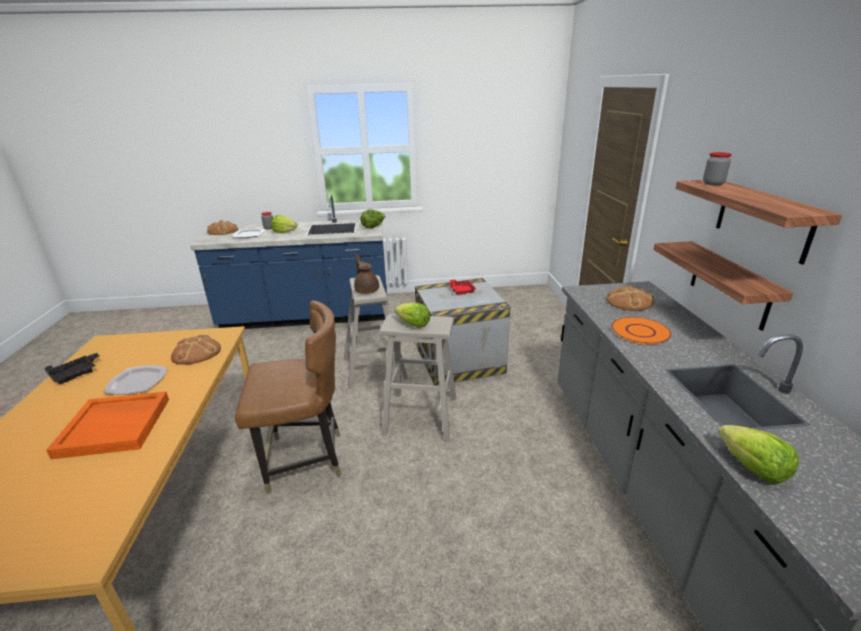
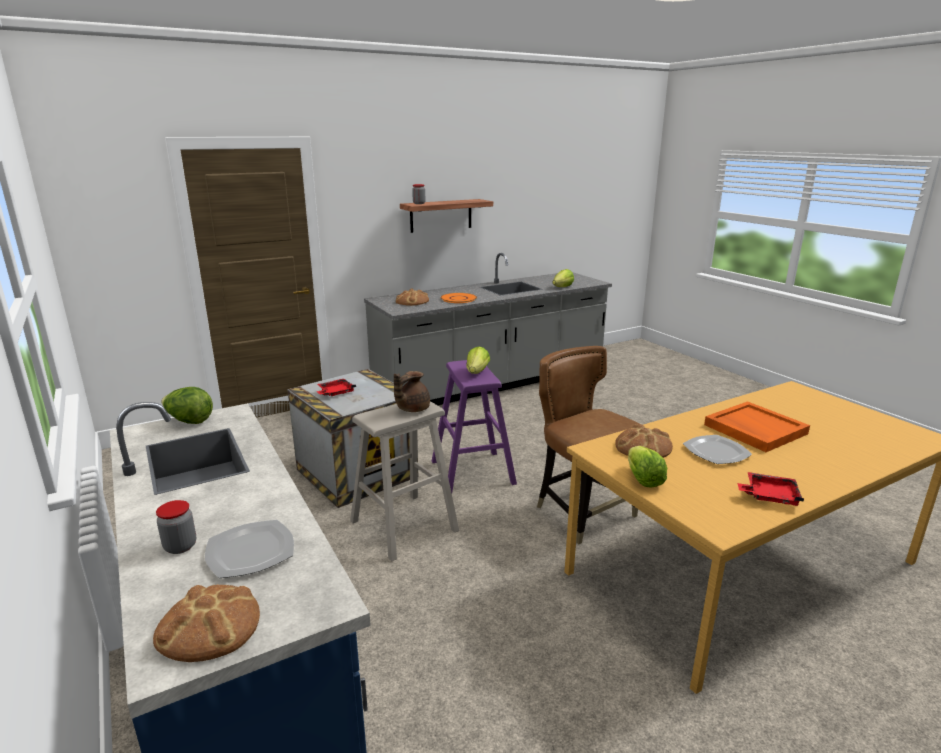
camera: 115 degrees left, 5 degrees down
(76, 374) = (769, 496): black tray -> red tray
(284, 232) = (224, 506): lettuce -> lettuce (643, 479)
(420, 415) = (472, 472): beige stool -> purple stool
(729, 284) = (432, 260): shelf -> none

